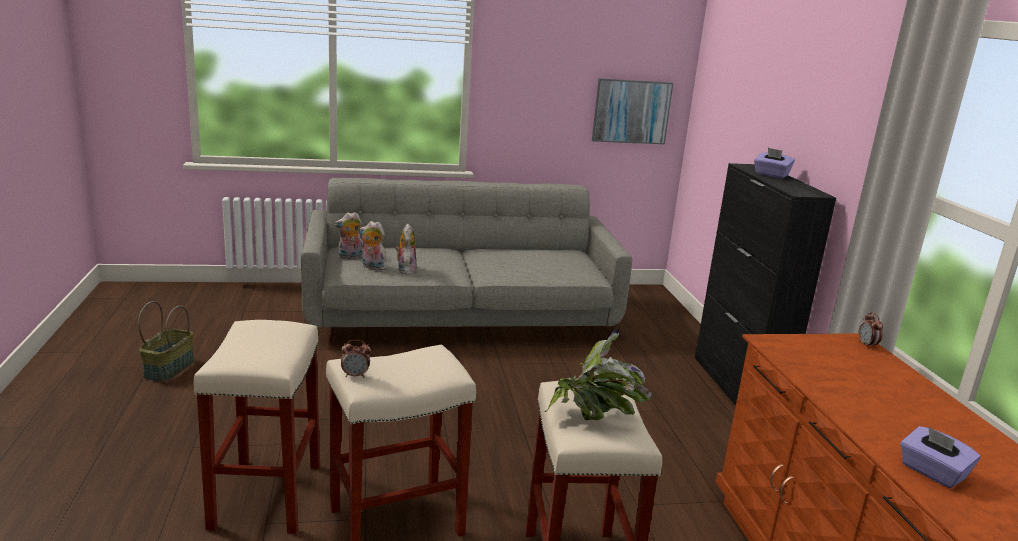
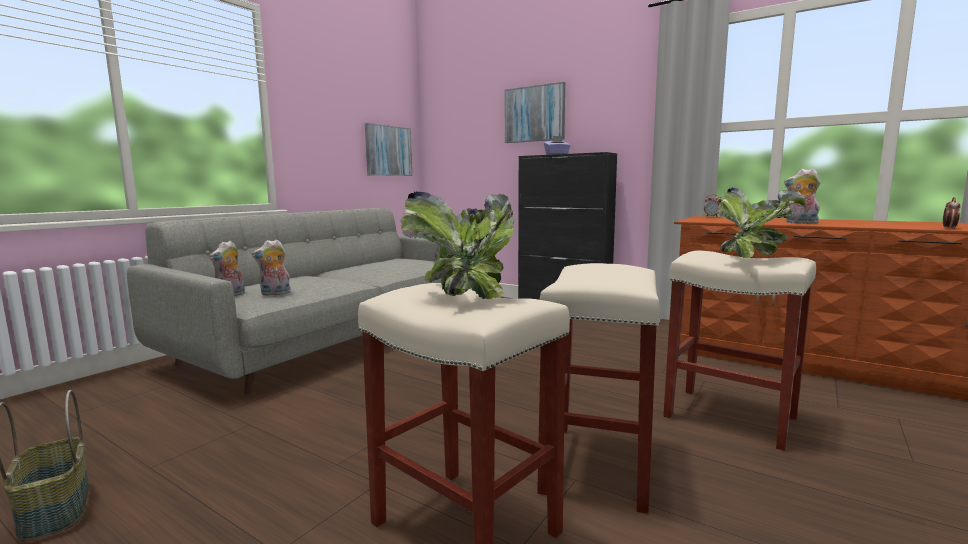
camera: 45 degrees left, 10 degrees down
(265, 344) = (466, 296): none -> potted plant
(355, 375) = (610, 282): alarm clock -> alarm clock (949, 228)
(405, 270) = (310, 288): plush toy -> plush toy (800, 223)
(782, 104) = (534, 114): none -> picture
(932, 472) = (888, 225): purple tissue box -> none

